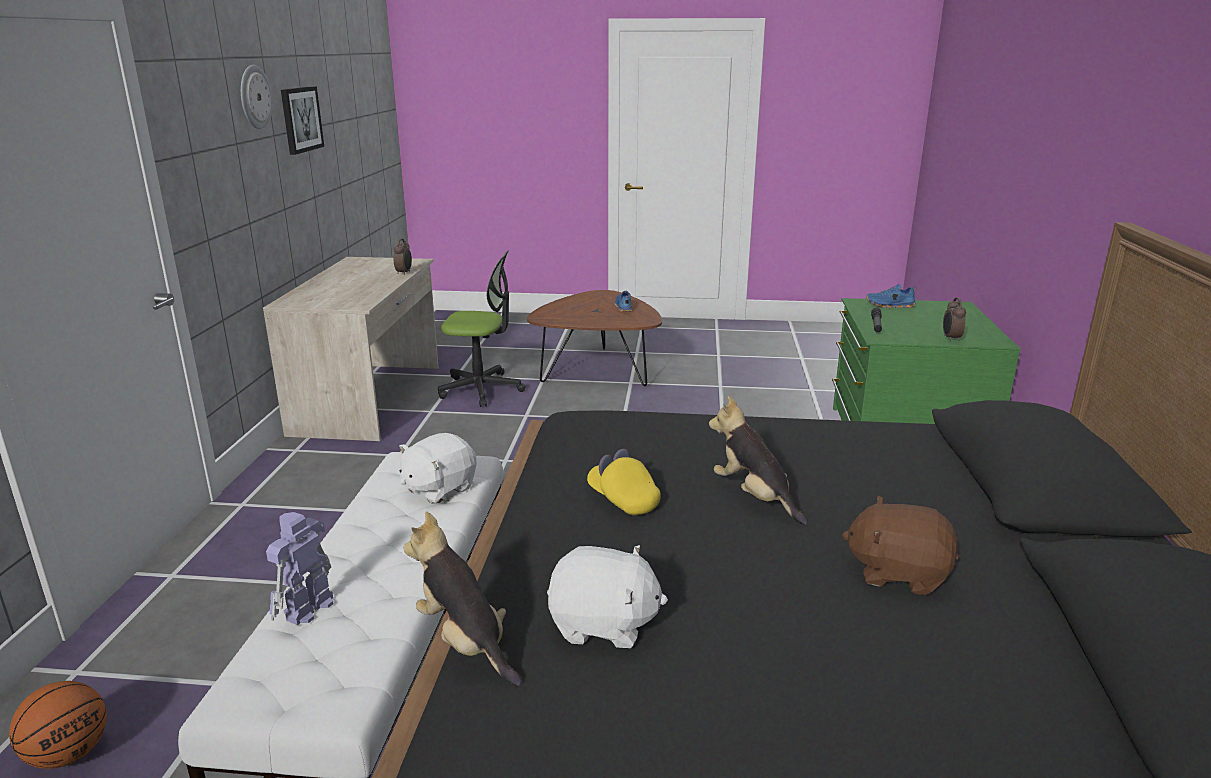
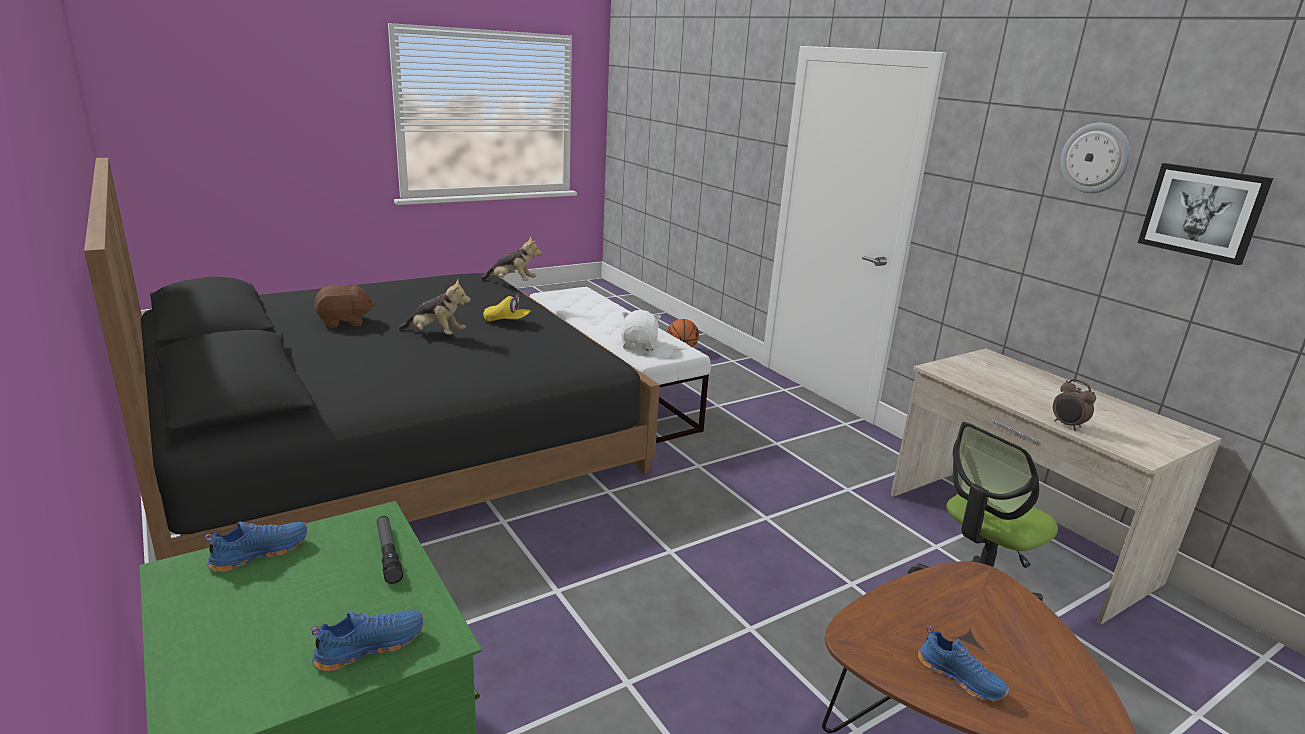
camera: 140 degrees right, 0 degrees up
(307, 609) = (604, 305): toy robot -> none
(603, 625) = (467, 290): white plush toy -> none
(950, 338) = (259, 553): alarm clock -> blue shoe

